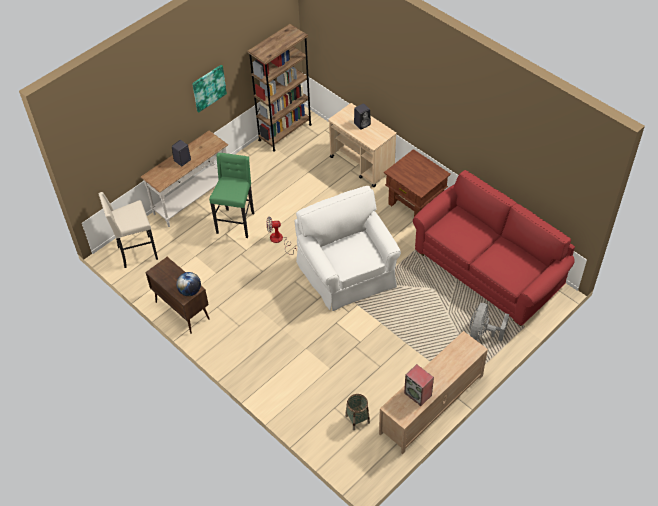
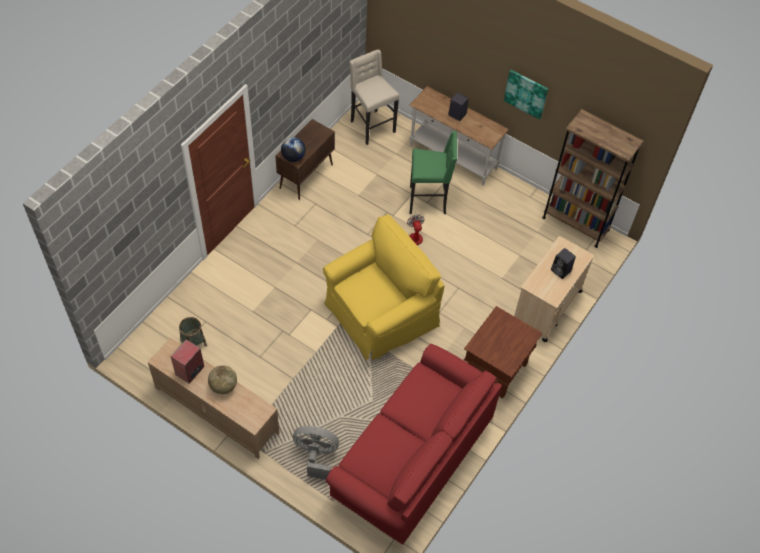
camera: 75 degrees right, 5 degrees up
(348, 273) = (380, 312): white armchair -> yellow armchair
(437, 368) = (223, 386): none -> globe

